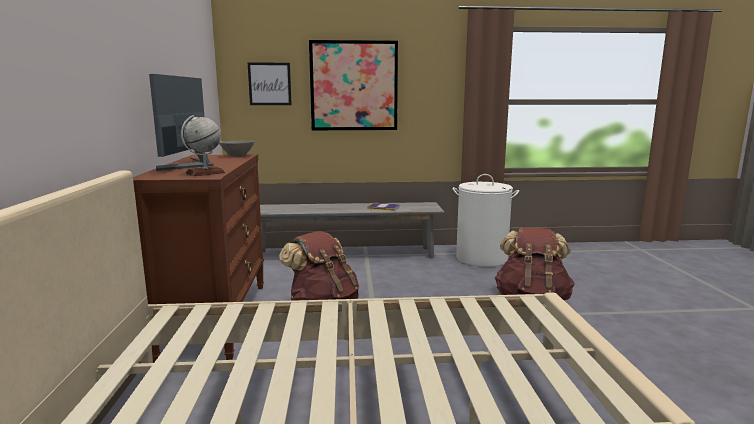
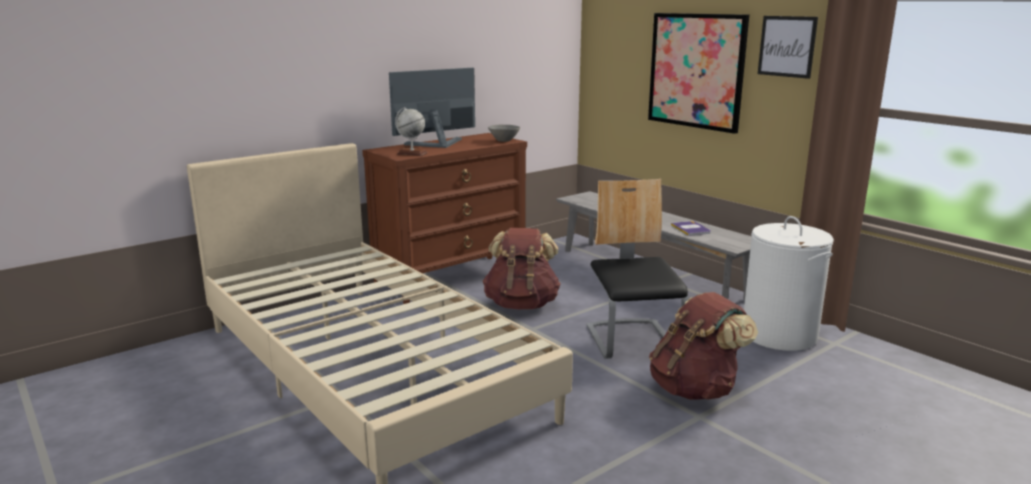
camera: 55 degrees right, 5 degrees up
(269, 84) = (619, 62): picture -> picture (787, 46)
(441, 294) = (633, 340): none -> chair

